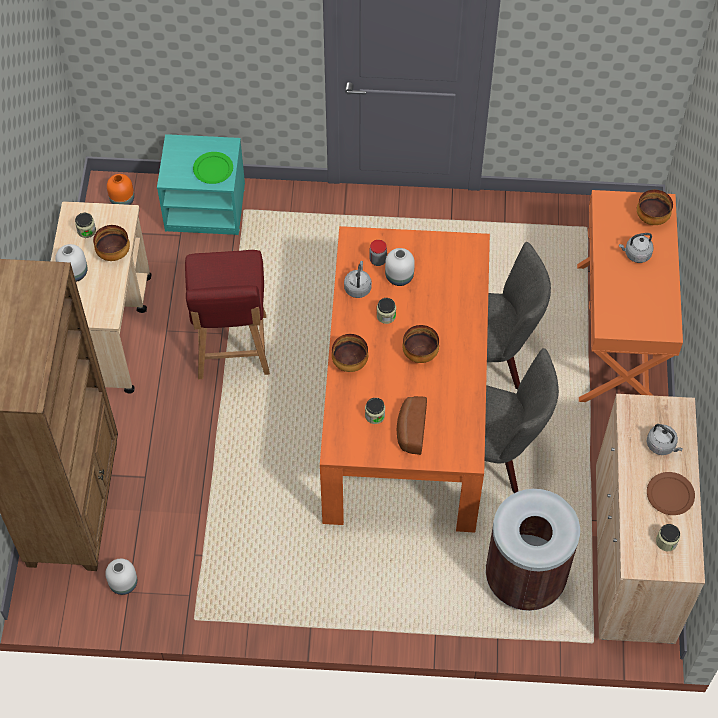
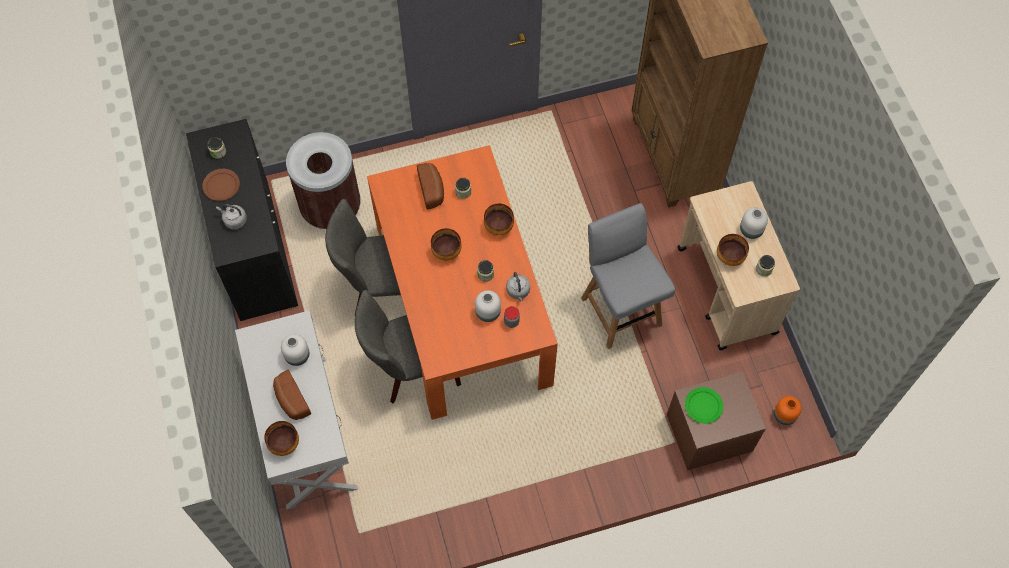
camera: 160 degrees right, 5 degrees up
(123, 583) = (610, 117): white vase -> white vase (298, 356)
(206, 207) = (708, 434): turquoise nightstand -> brown nightstand
(232, 348) = (620, 309): red chair -> grey chair
(618, 333) = (305, 431): orange console table -> white console table
(633, 553) = (255, 250): beige cabinet -> black cabinet
(636, 254) = (291, 400): grey kettle -> bread

